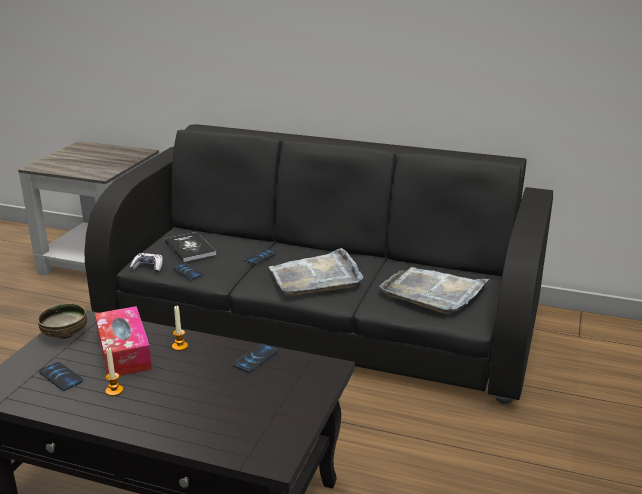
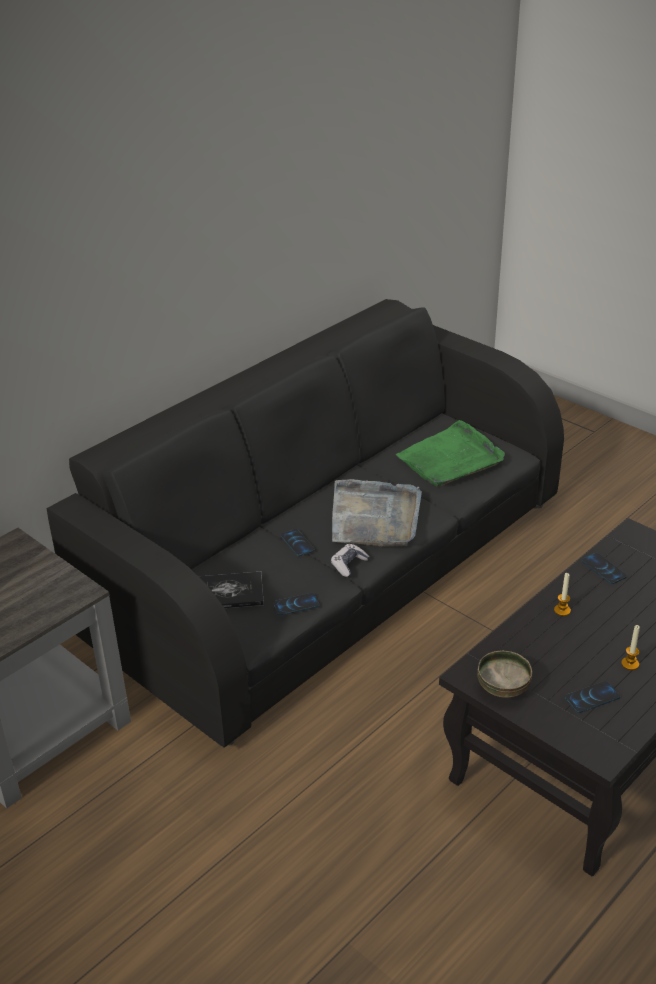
camera: 65 degrees left, 10 degrees up
(124, 352) = (558, 649): tissue box -> none
(148, 267) = (259, 635): game controller -> game controller (349, 565)
(433, 292) = (450, 459): grey tray -> green tray

